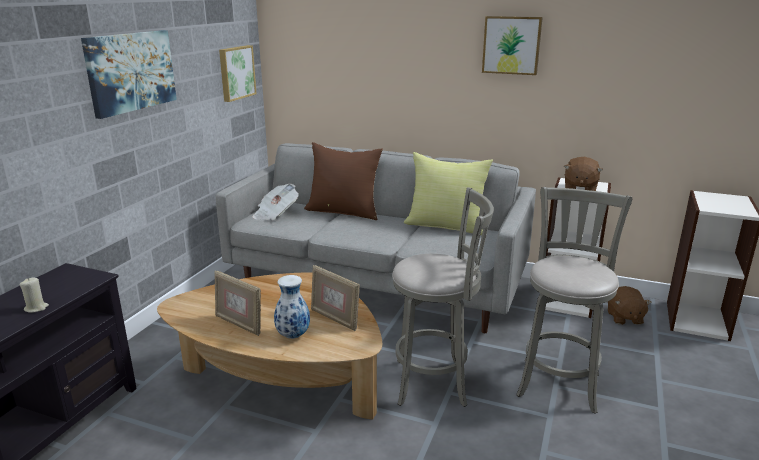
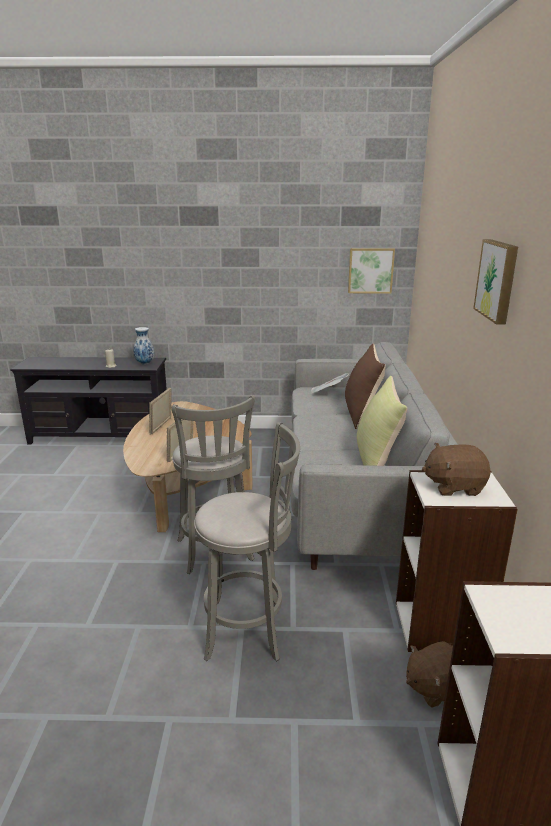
camera: 70 degrees right, 0 degrees up
(131, 71) = (246, 253): picture -> none
(293, 336) = (153, 444): vase -> vase (144, 363)

